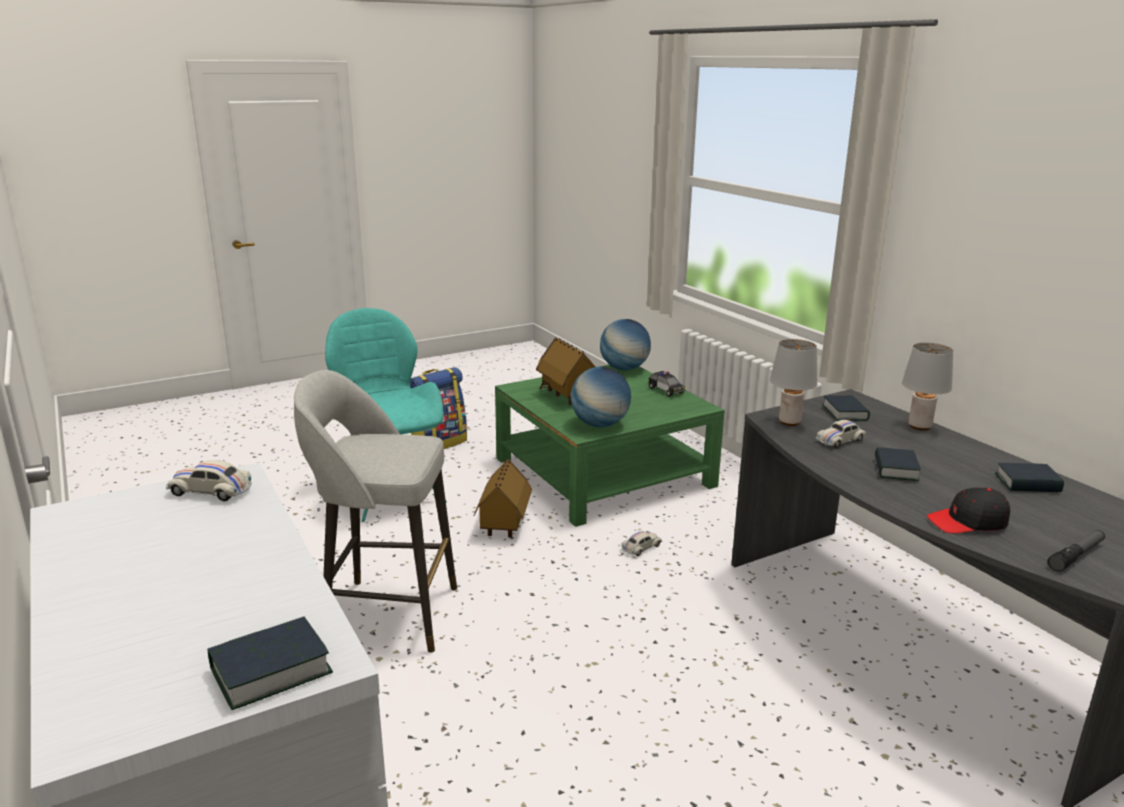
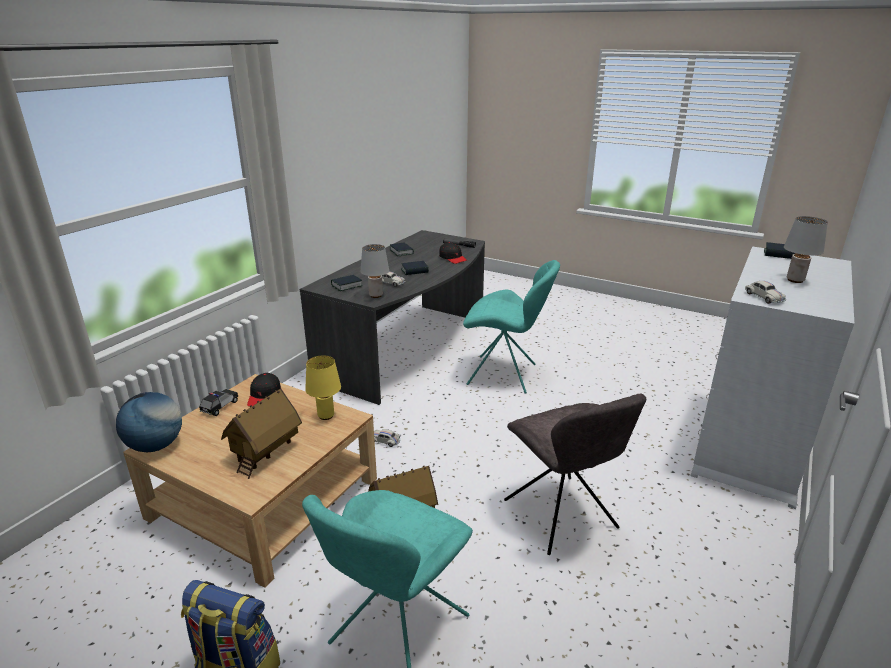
camera: 120 degrees left, 5 degrees up
(387, 614) = (562, 517): grey stool -> grey chair
(600, 424) = (325, 416): globe -> yellow table lamp
(603, 472) = (264, 498): green coffee table -> beige coffee table
(669, 407) = (264, 396): none -> black cap
(752, 720) = (505, 375): none -> turquoise chair
(919, 426) = (351, 270): grey table lamp -> grey table lamp (795, 280)

